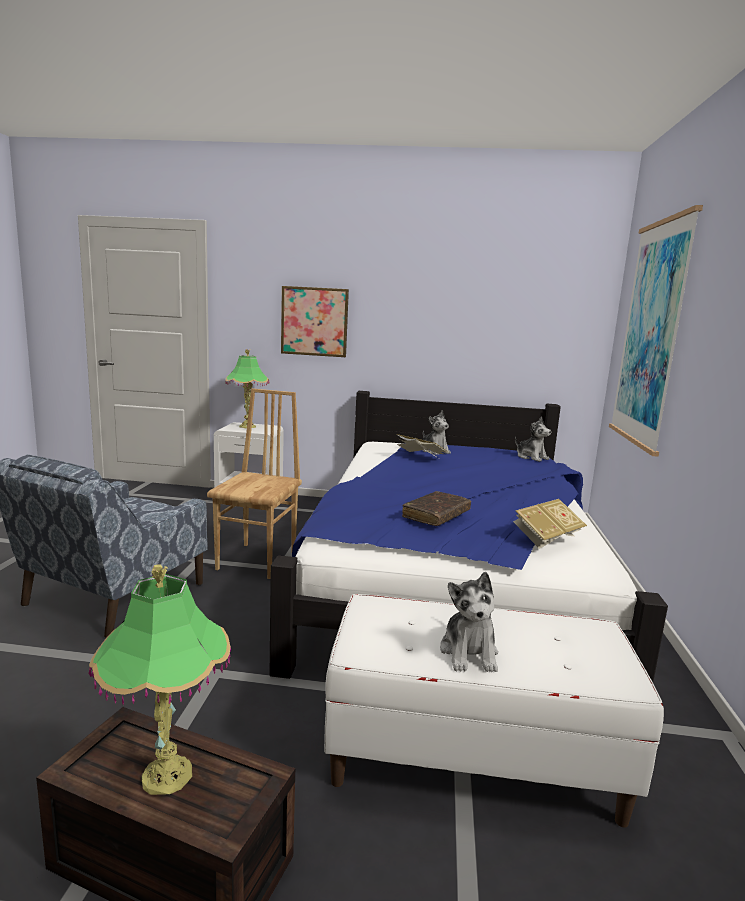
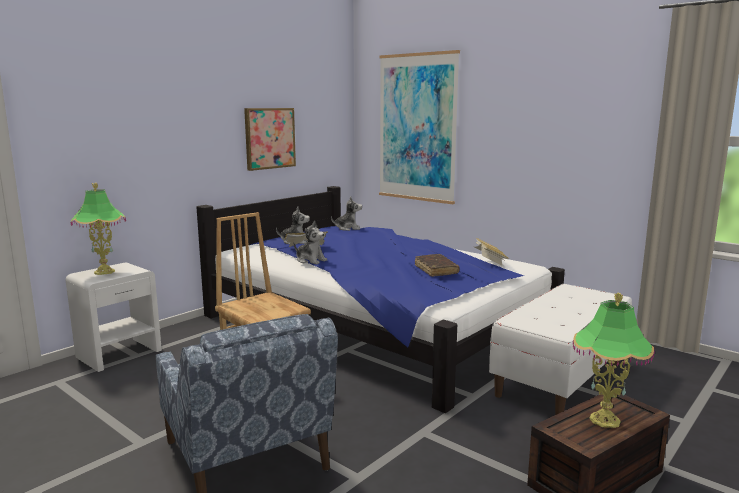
camera: 55 degrees left, 0 degrees up
(314, 321) = (144, 142): picture -> picture (269, 138)
(469, 652) = (576, 314): plush toy -> plush toy (310, 260)

